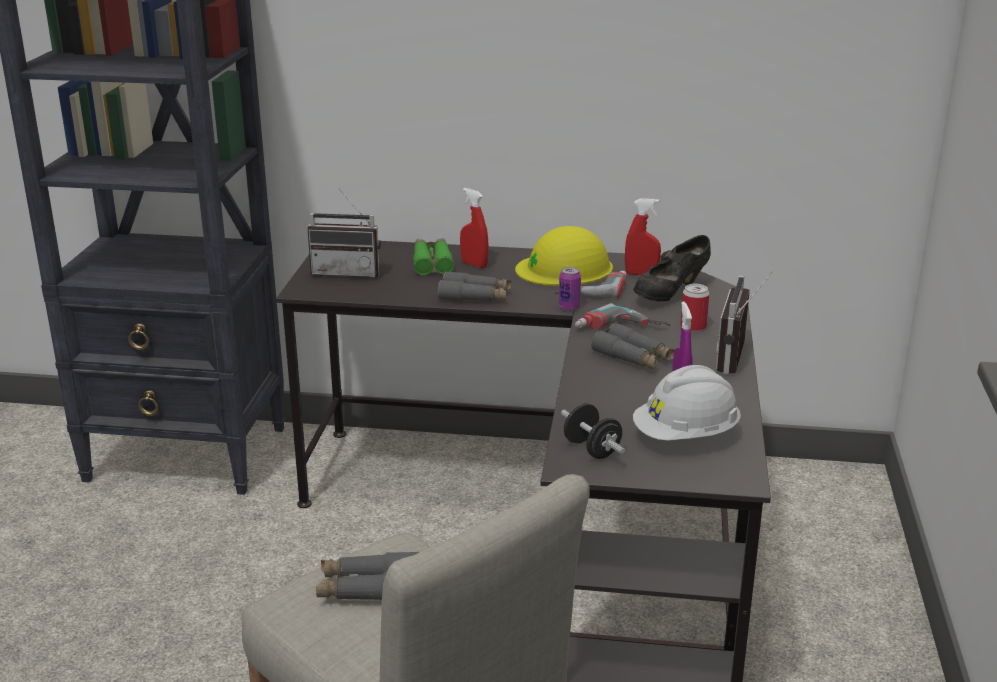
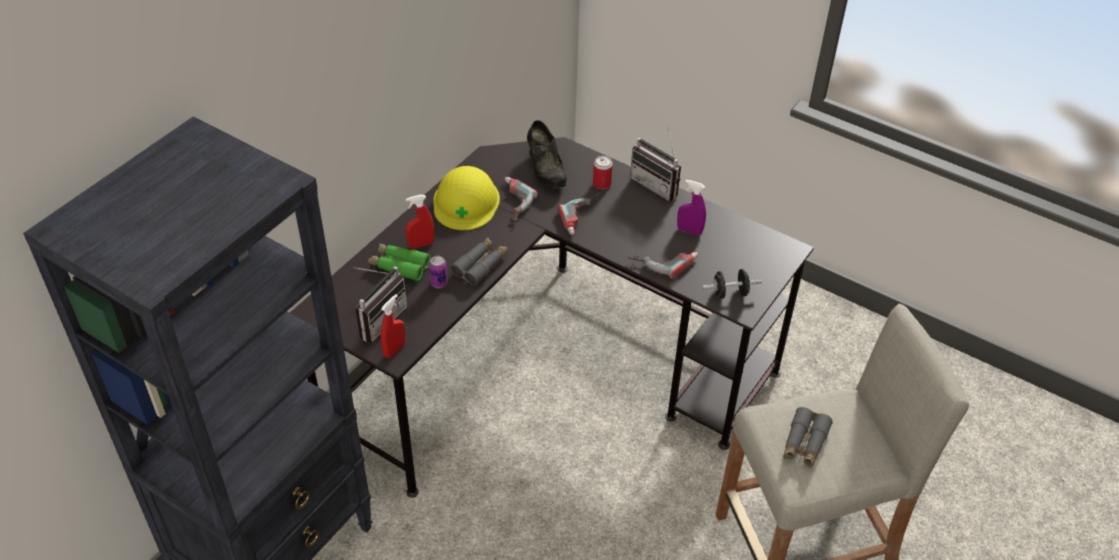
camera: 65 degrees left, 20 degrees up
(569, 307) = (533, 226): can -> can (439, 283)
(603, 391) = (663, 259): none -> power drill
(634, 358) = (627, 228): grey binoculars -> none
(641, 274) = (504, 170): red spray bottle -> red spray bottle (394, 350)
(686, 436) = (736, 249): white hard hat -> none

